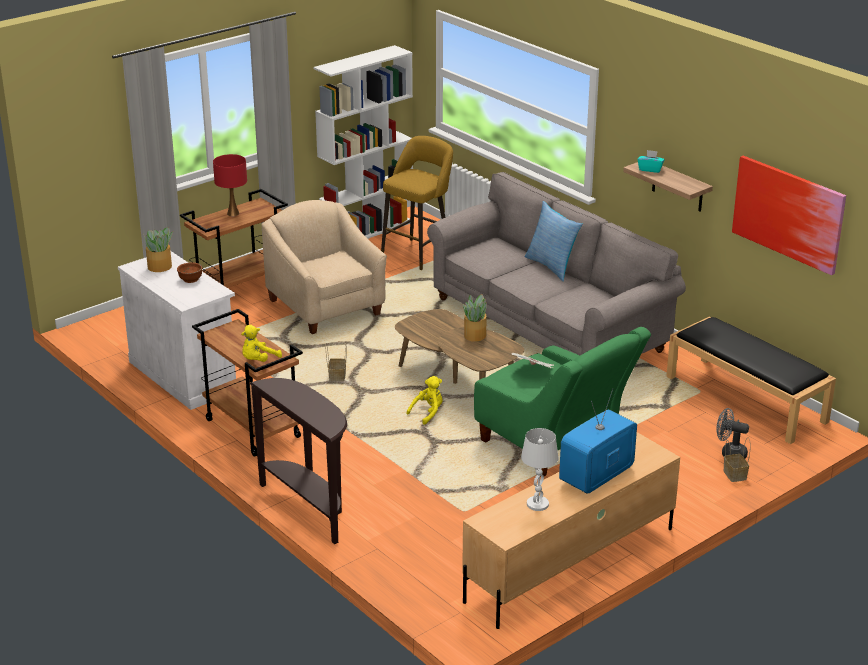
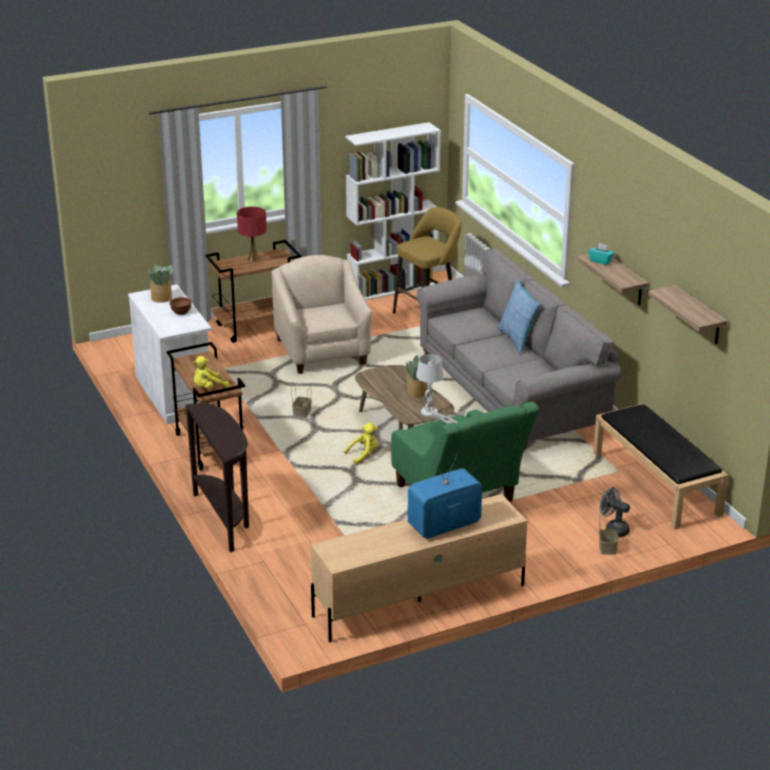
camera: 15 degrees right, 0 degrees up
(537, 504) = (380, 541): white table lamp -> white table lamp (429, 412)
(788, 213) = (699, 316): picture -> shelf

